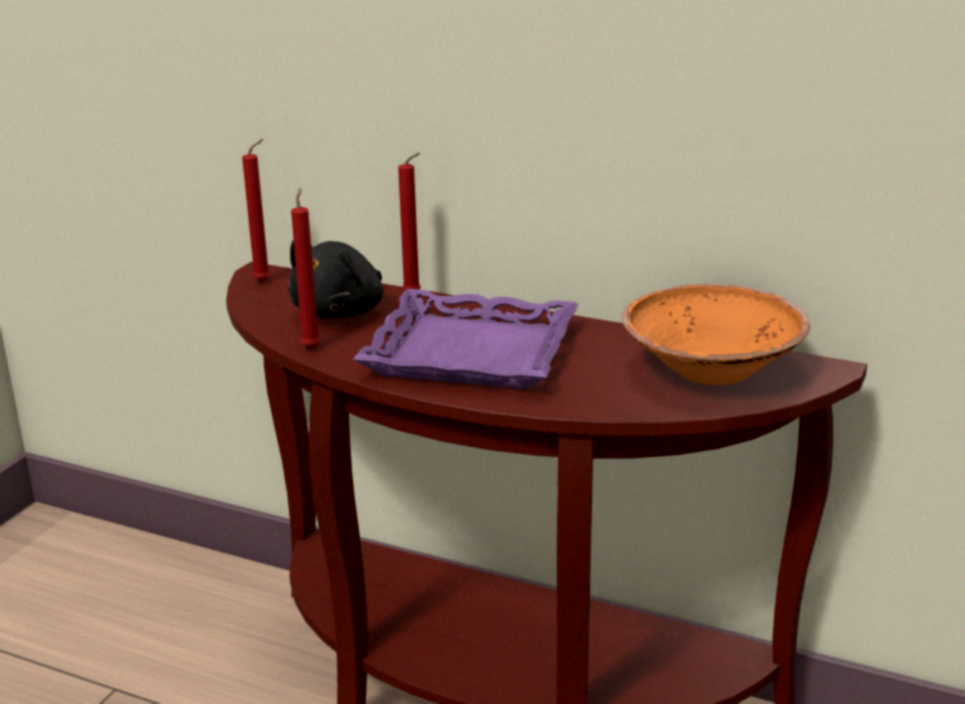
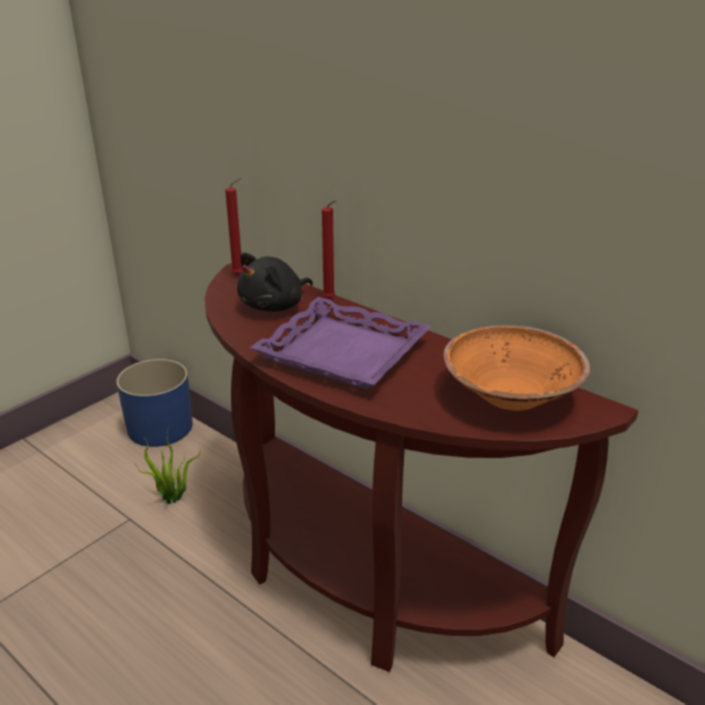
camera: 15 degrees right, 5 degrees up
(107, 555) = (160, 427): none -> blue planter
(173, 650) = (173, 500): none -> potted plant
(311, 346) = (239, 330): red candle -> none

